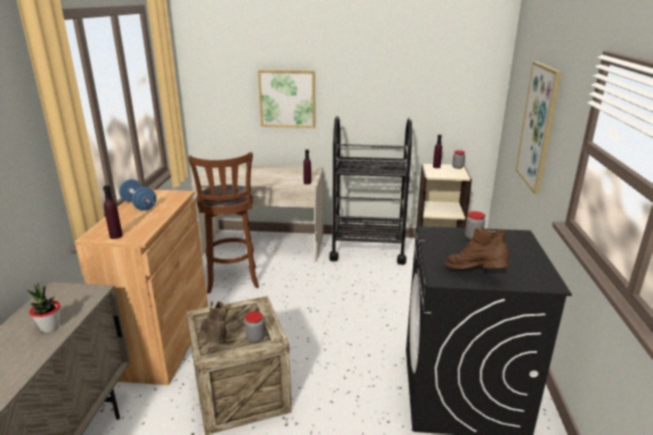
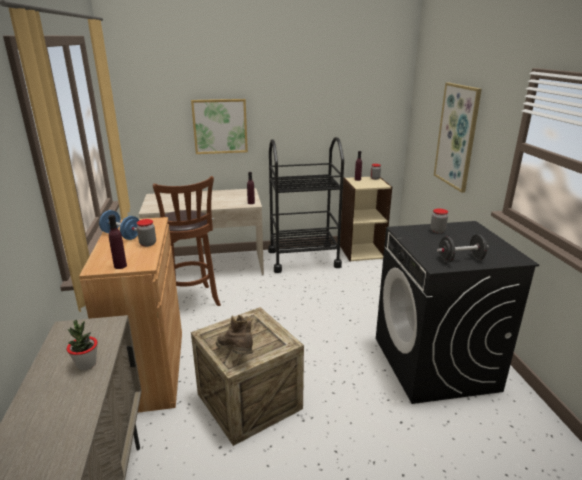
camera: 15 degrees left, 0 degrees up
(255, 338) = (271, 345): jar -> jar (148, 244)
(475, 275) = (460, 259): brown boot -> black dumbbell

